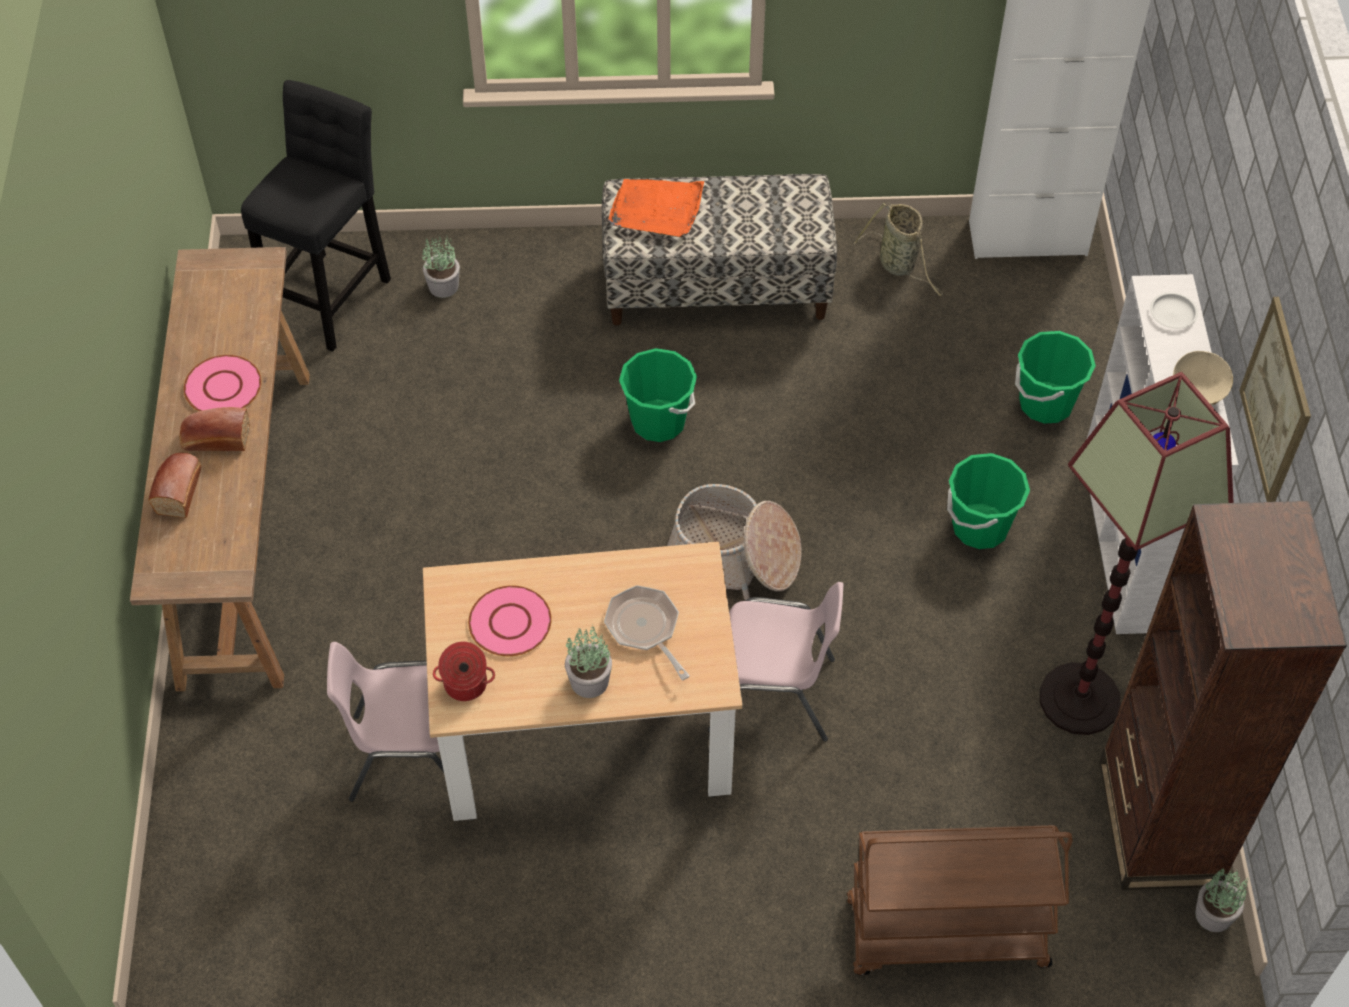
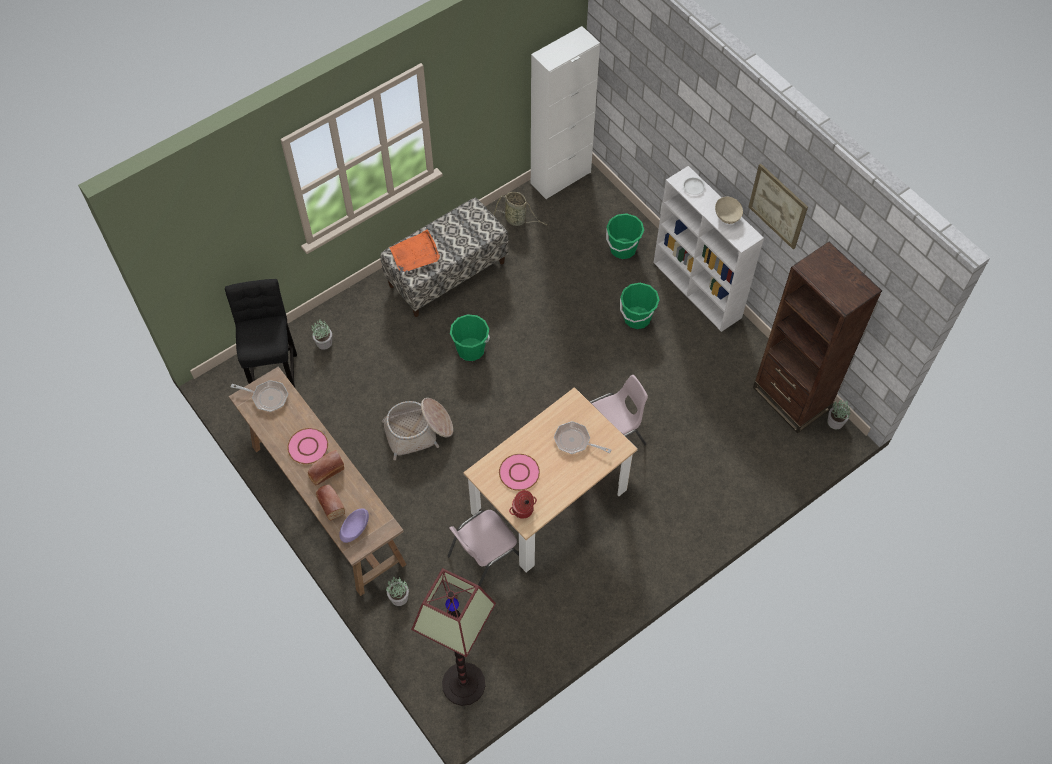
camera: 35 degrees left, 5 degrees up
(182, 548) = (355, 528): none -> purple bowl
(229, 282) = (267, 397): none -> frying pan
(590, 681) = (571, 476): potted plant -> potted plant (399, 597)
(732, 557) = (549, 390): basket -> basket (418, 432)
(945, 935) = (748, 492): brown cart -> none
(1079, 700) = (727, 367): floor lamp -> floor lamp (464, 684)

